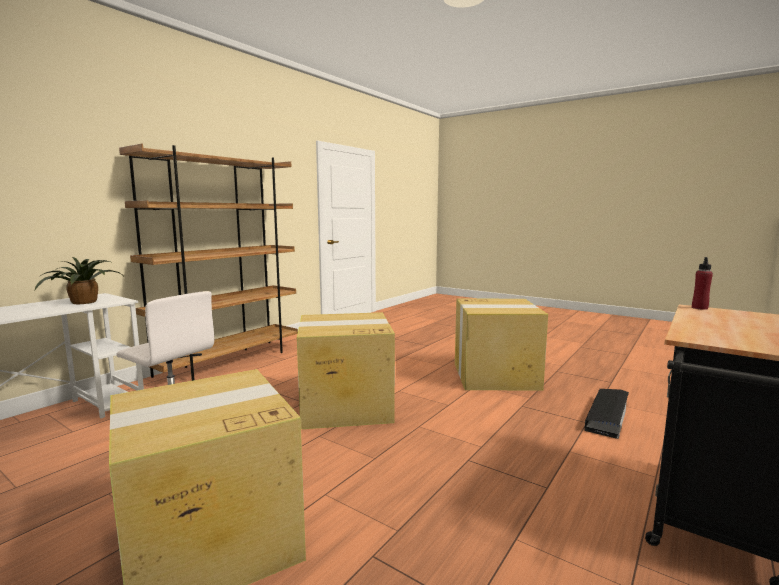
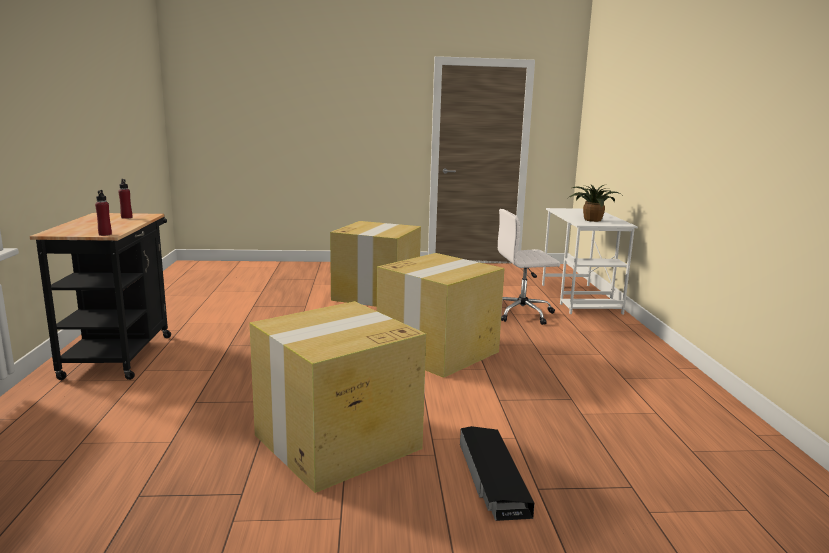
camera: 140 degrees right, 5 degrees up
(229, 361) = (654, 356): brown bookcase -> none
(607, 416) = (168, 416): black storage box -> black storage box (492, 478)
(723, 335) = (126, 217): none -> red bottle

